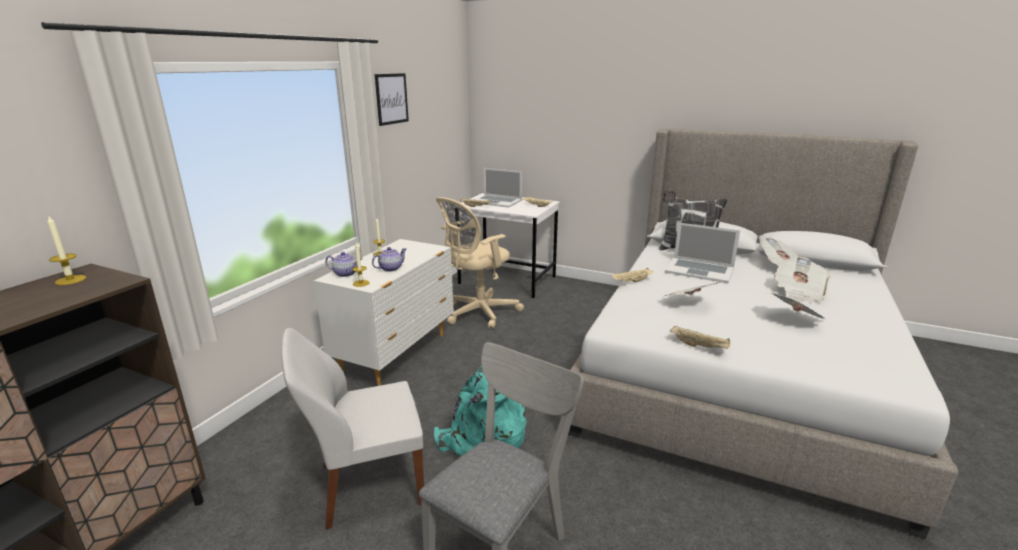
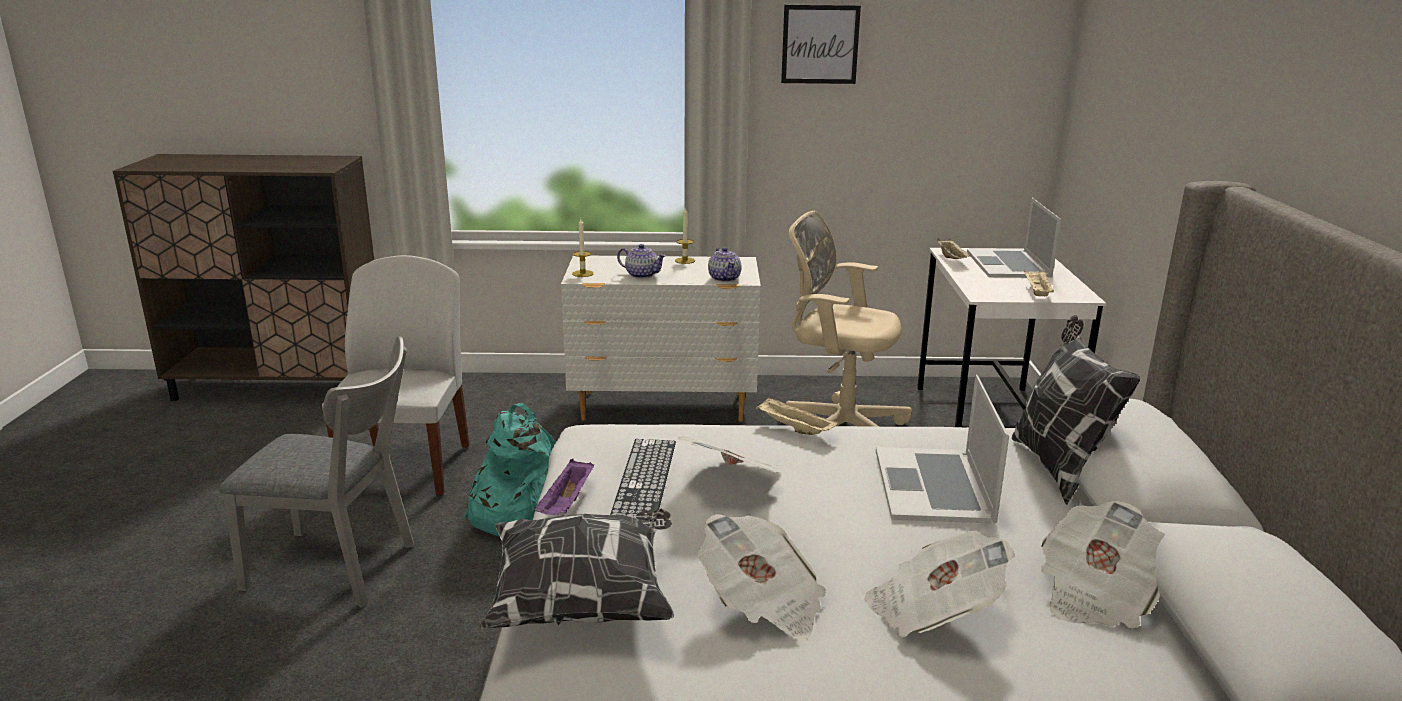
camera: 65 degrees right, 0 degrees up
(70, 280) = (321, 160): candle -> none
(345, 273) = (604, 261): teapot -> teapot (724, 278)
(368, 485) = (409, 466): white chair -> white chair turned 45 degrees clockwise
(680, 321) = (644, 478): none -> keyboard
(699, 346) = (567, 503): beige tray -> purple tray
(797, 357) = (584, 600): none -> pillow

